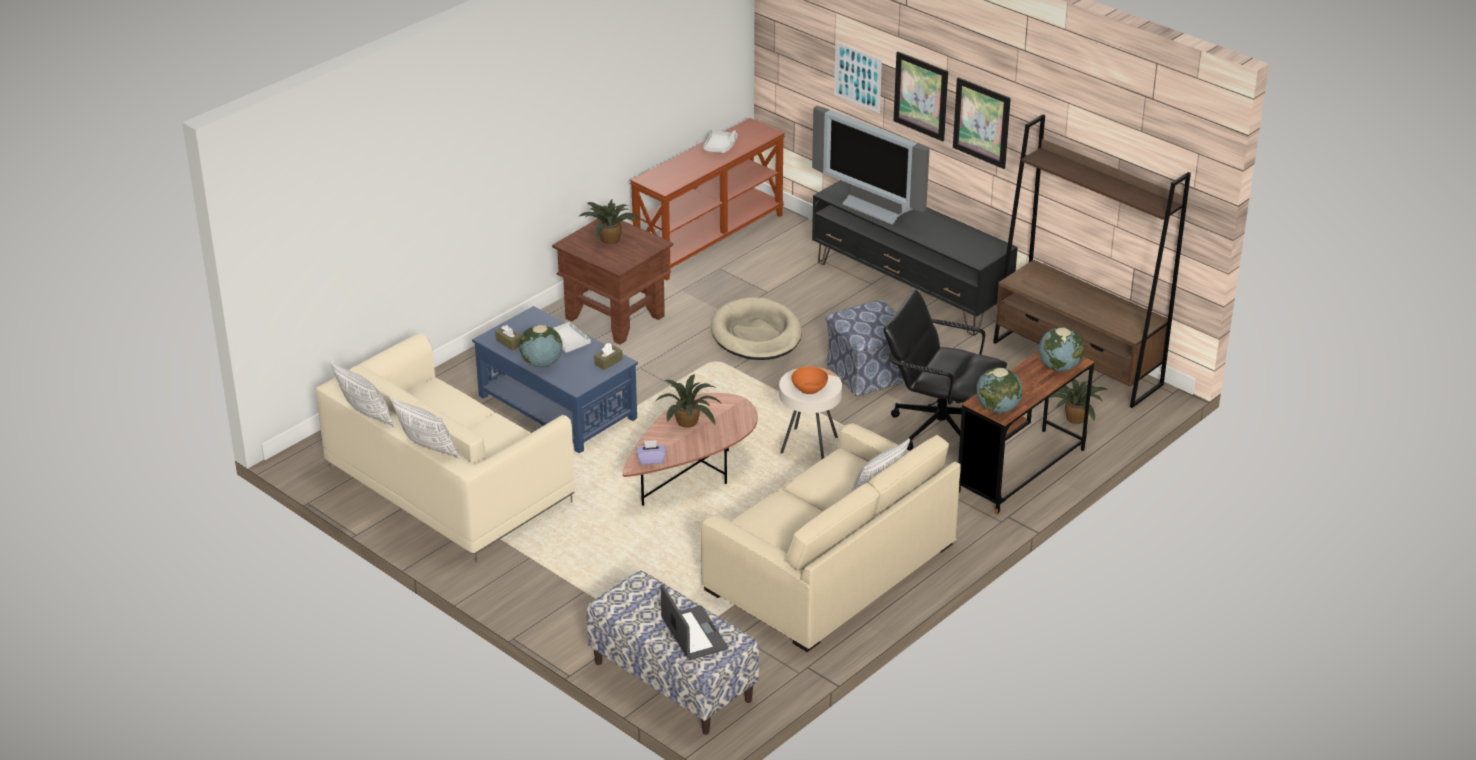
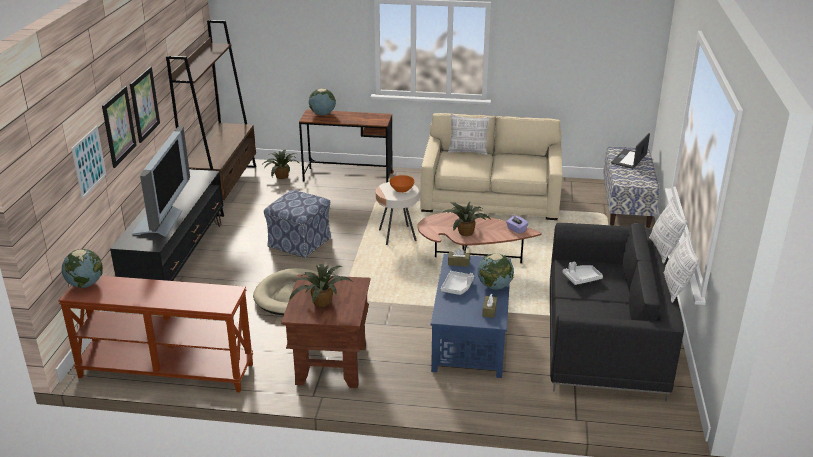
camera: 125 degrees left, 5 degrees down
(448, 485) = (605, 339): beige sofa -> black sofa
(720, 147) = (131, 293): grey tray -> grey tray (581, 278)
(939, 427) = (333, 206): black office chair -> none
(998, 408) = (380, 117): globe -> globe (85, 284)

